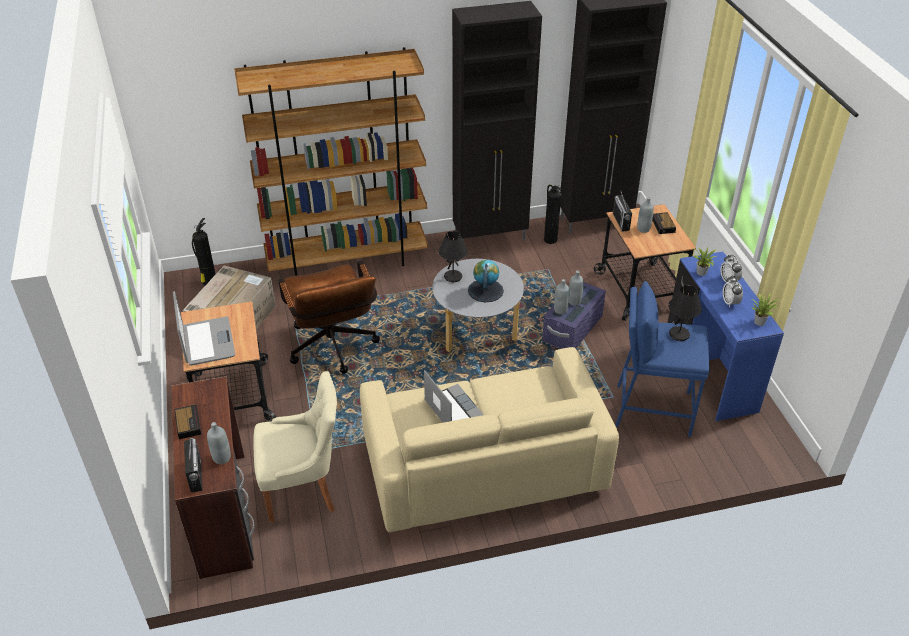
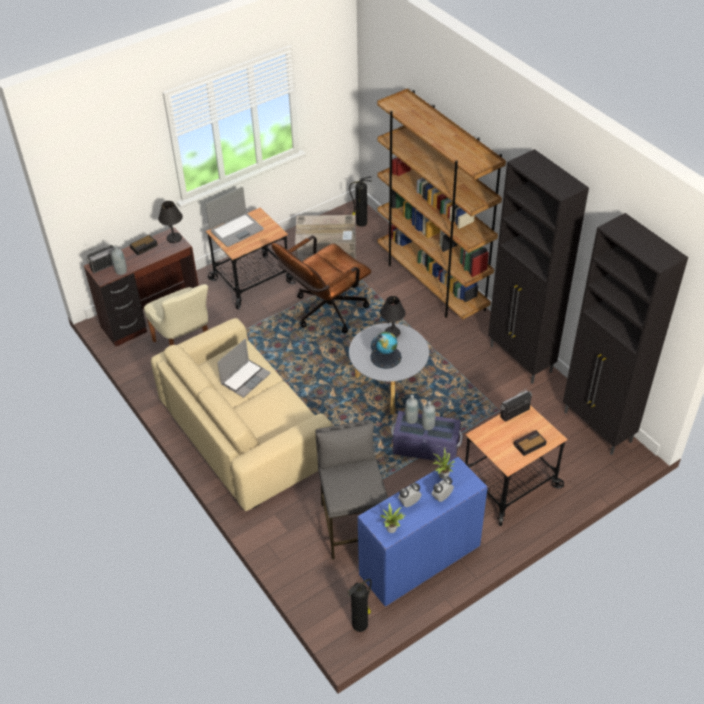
camera: 70 degrees right, 5 degrees up
(550, 239) = (545, 401): fire extinguisher -> fire extinguisher (360, 624)
(643, 229) = (513, 431): grey bottle -> none
(652, 409) = (353, 526): blue stool -> grey stool
(679, 334) = (363, 481): black table lamp -> black table lamp (174, 238)

